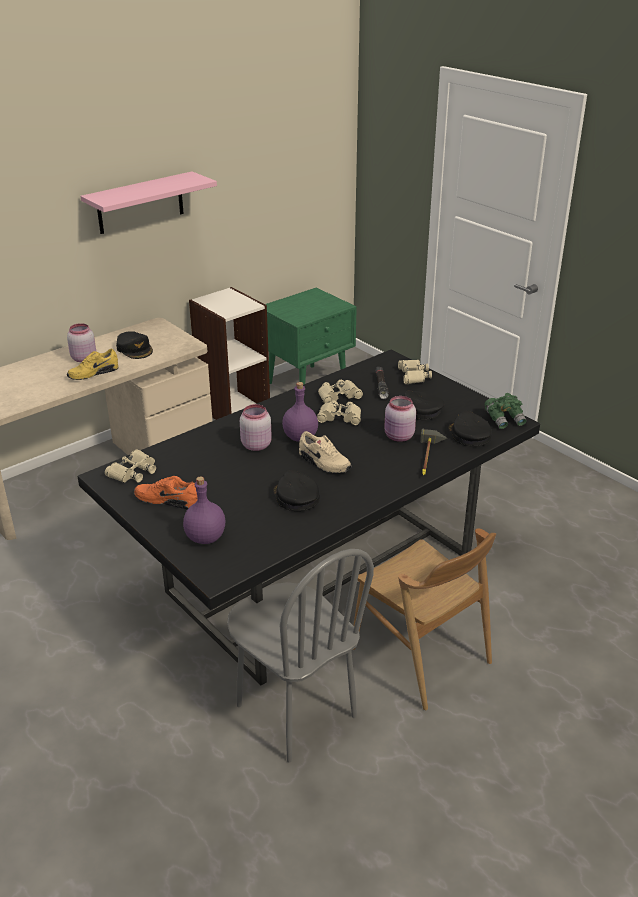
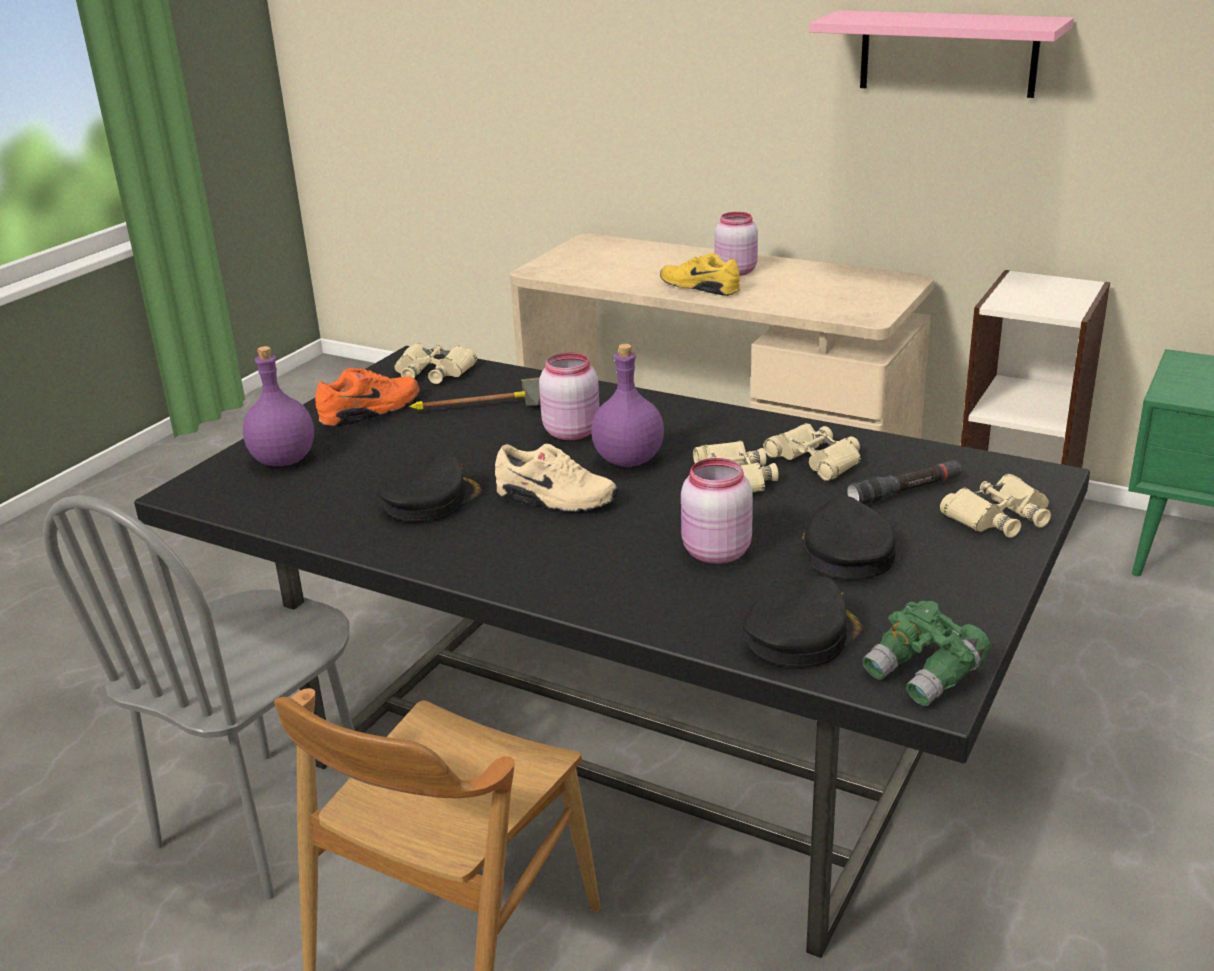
camera: 70 degrees right, 5 degrees down
(135, 349) = (804, 289): black cap -> none
(167, 500) = (371, 411): orange shoe -> orange shoe turned 60 degrees clockwise
(323, 463) = (555, 500): beige shoe -> beige shoe turned 90 degrees counterclockwise
(431, 458) = (657, 605): hammer -> hammer (477, 410)

